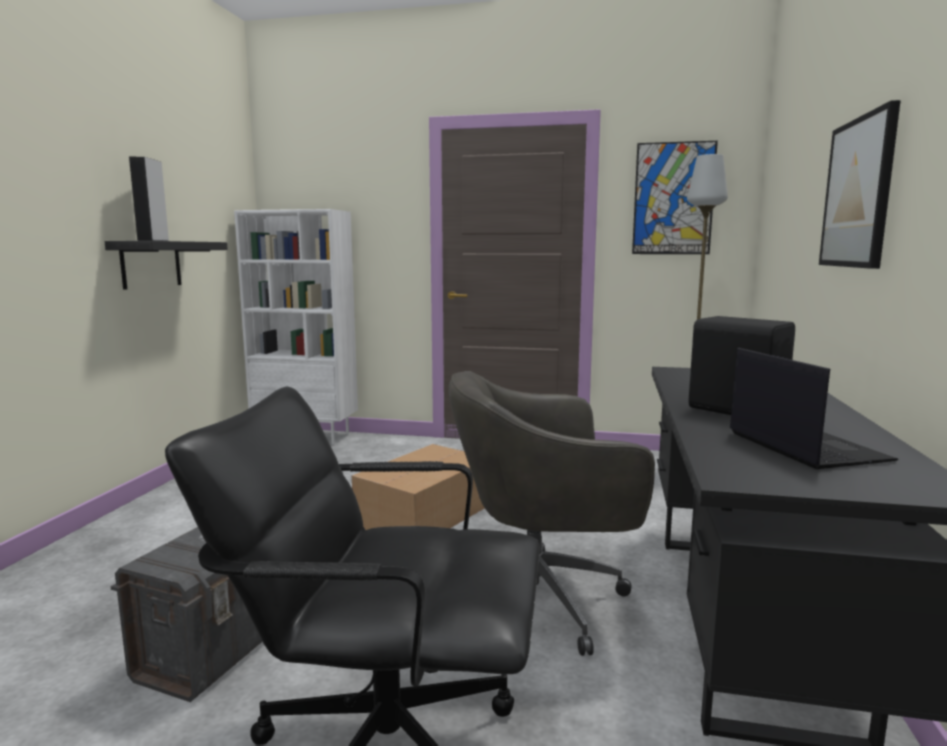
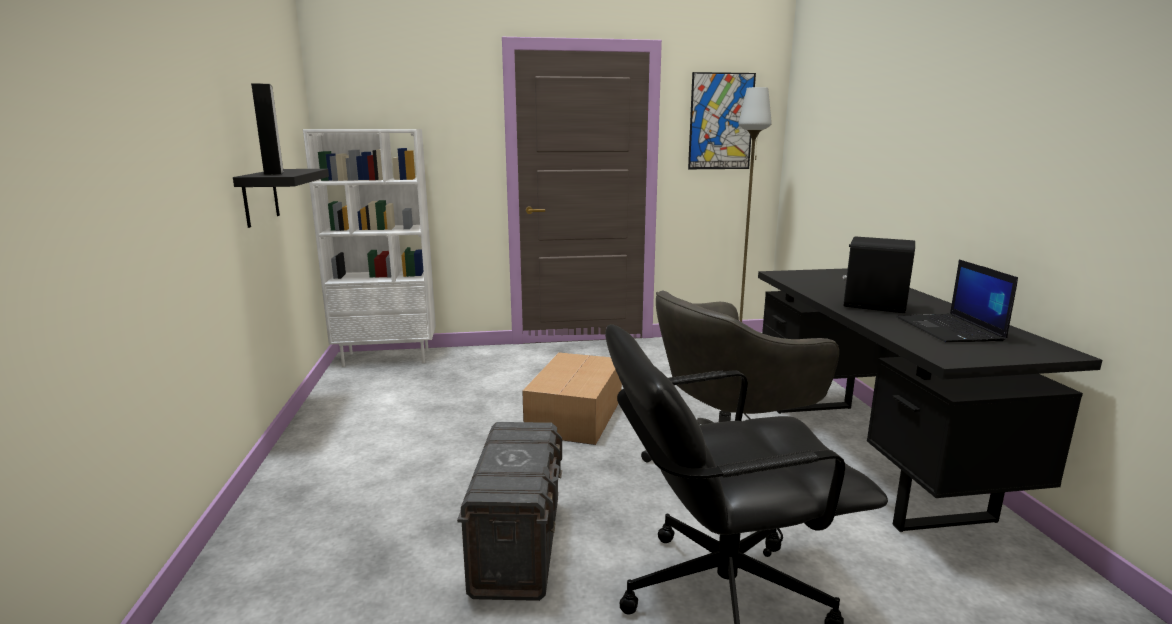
camera: 20 degrees left, 5 degrees up
(803, 446) = (950, 329): laptop -> laptop turned 150 degrees counterclockwise
(858, 193) = (926, 140): picture -> none

